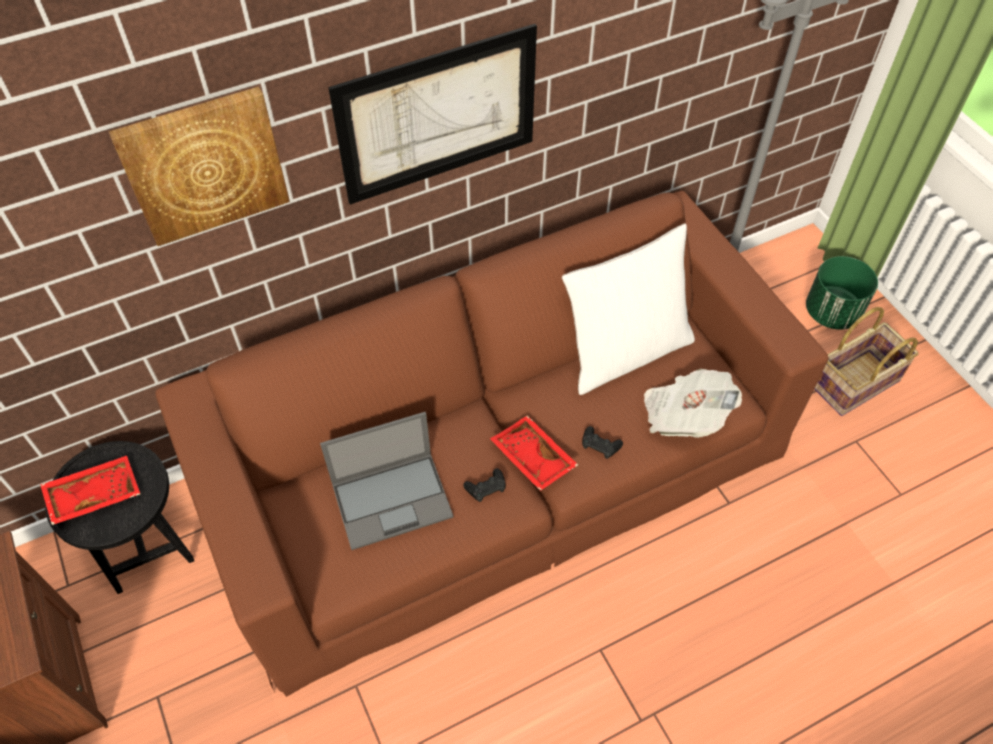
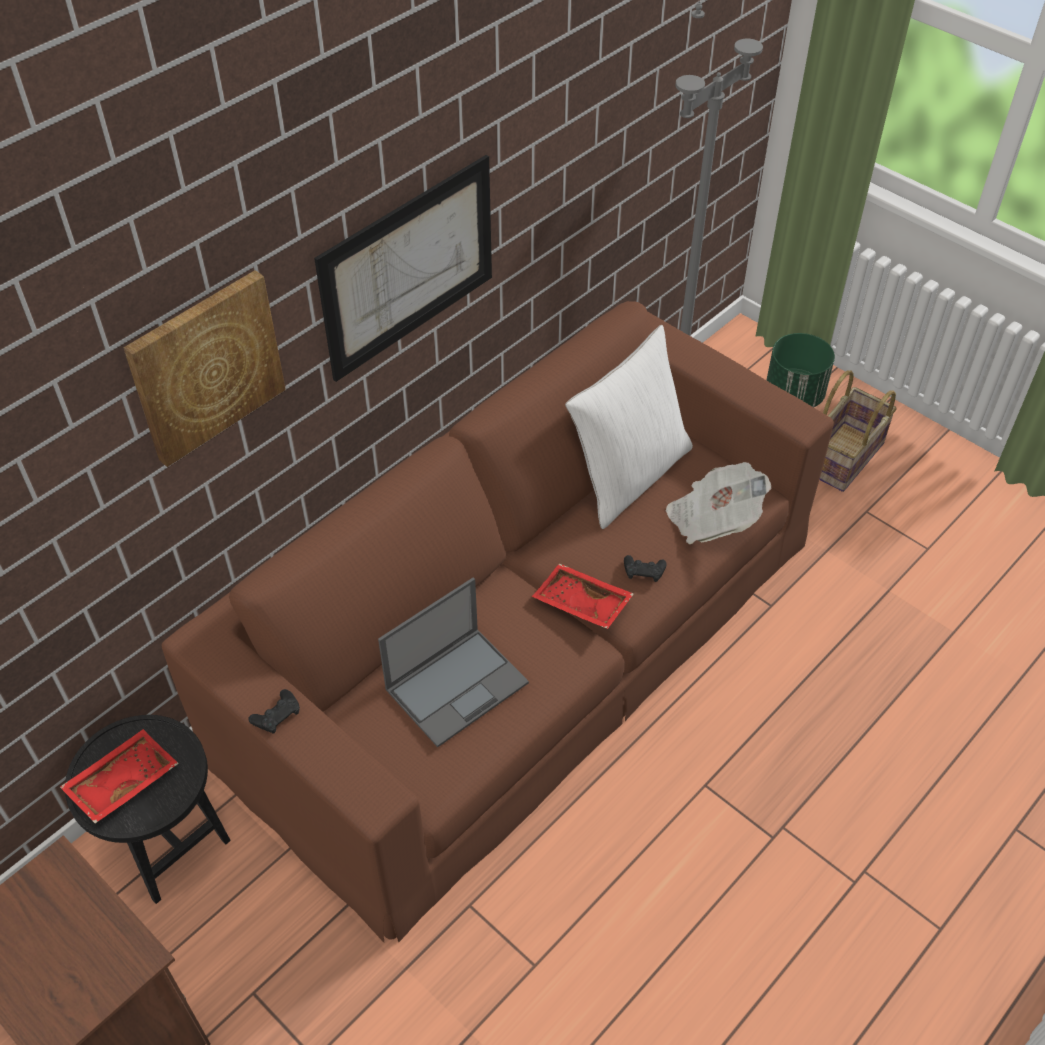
camera: 20 degrees left, 5 degrees down
(486, 487) = (548, 645): black game controller -> black game controller (277, 715)

